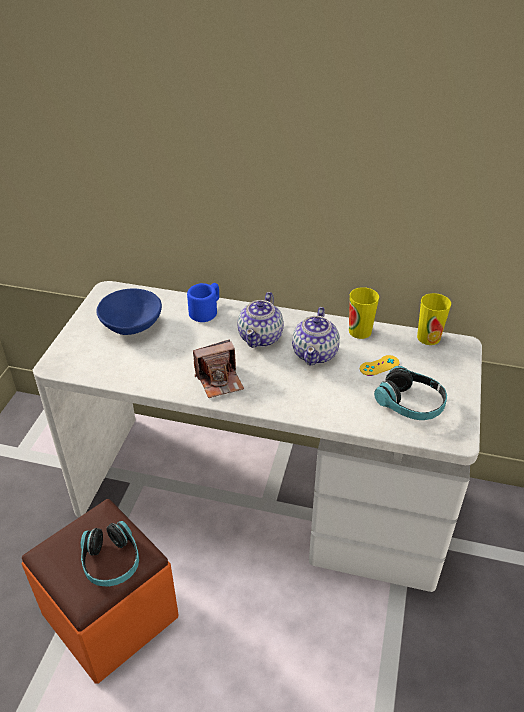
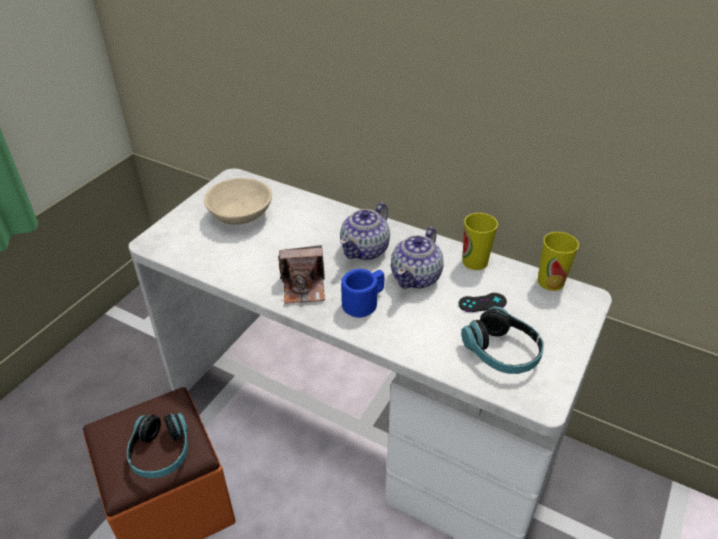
camera: 15 degrees right, 0 degrees up
(131, 325) = (240, 215): blue bowl -> beige bowl
(206, 311) = (320, 213): blue mug -> blue mug (364, 302)
(379, 366) = (482, 303): yellow game controller -> black game controller

